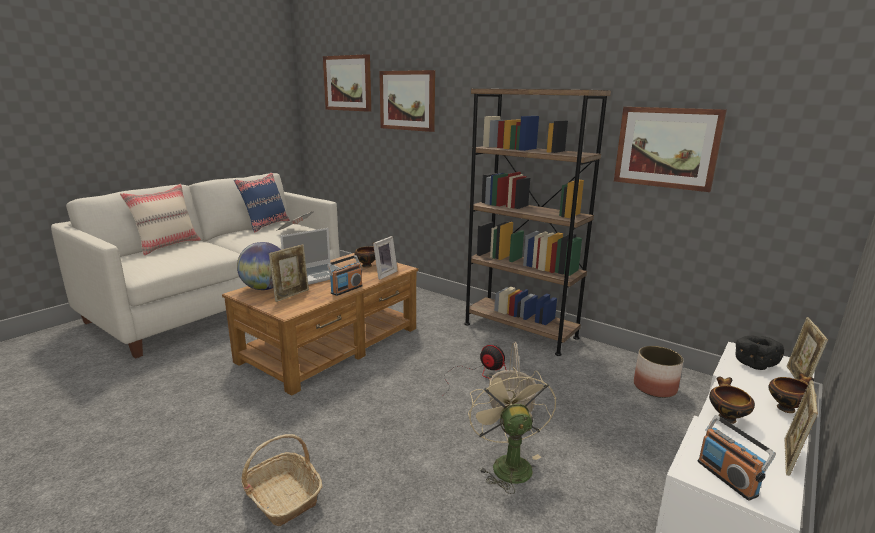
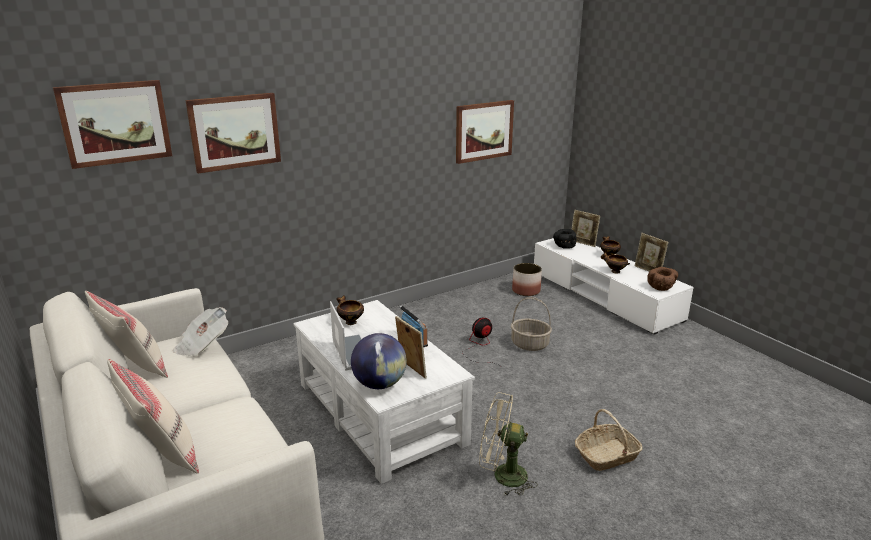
camera: 70 degrees left, 5 degrees up
(266, 225) = (134, 367): blue pillow -> beige pillow
(332, 344) = (380, 412): brown coffee table -> white coffee table
(383, 274) = (383, 317): picture frame -> none
(507, 463) = (589, 360): beige fan -> beige fan (502, 476)
(520, 331) = (419, 312): brown bookcase -> none
(727, 478) = (661, 288): radio -> brown bowl

